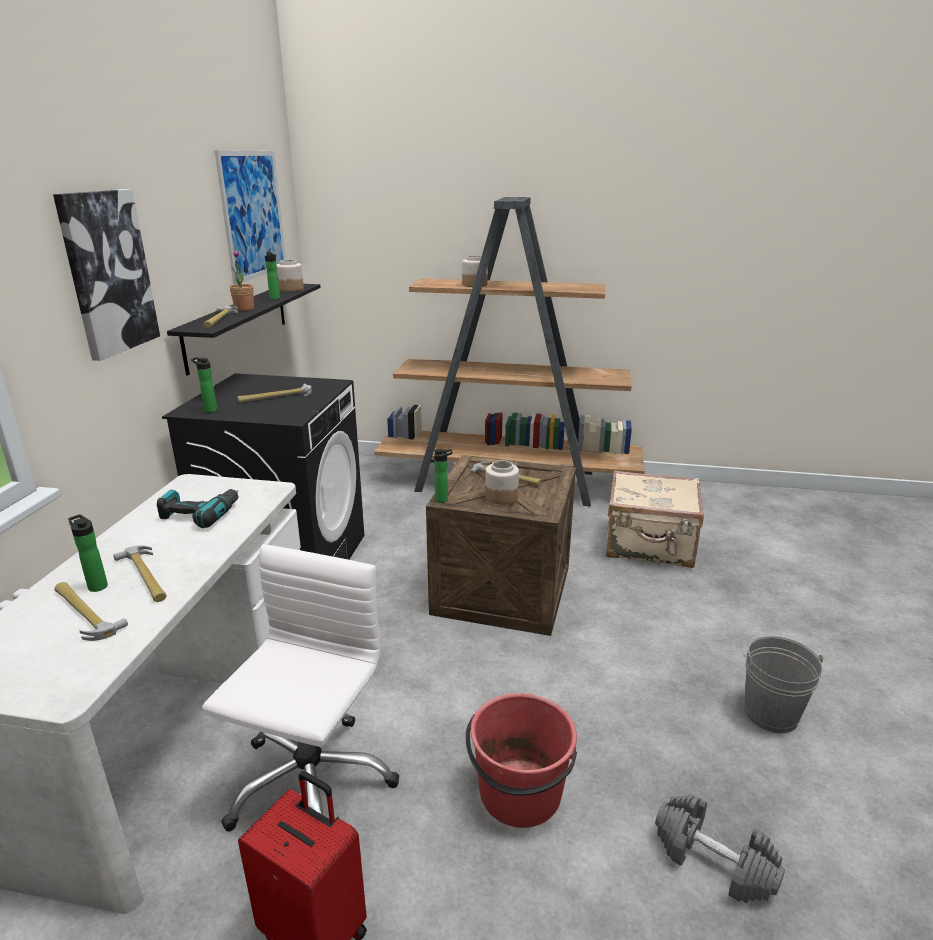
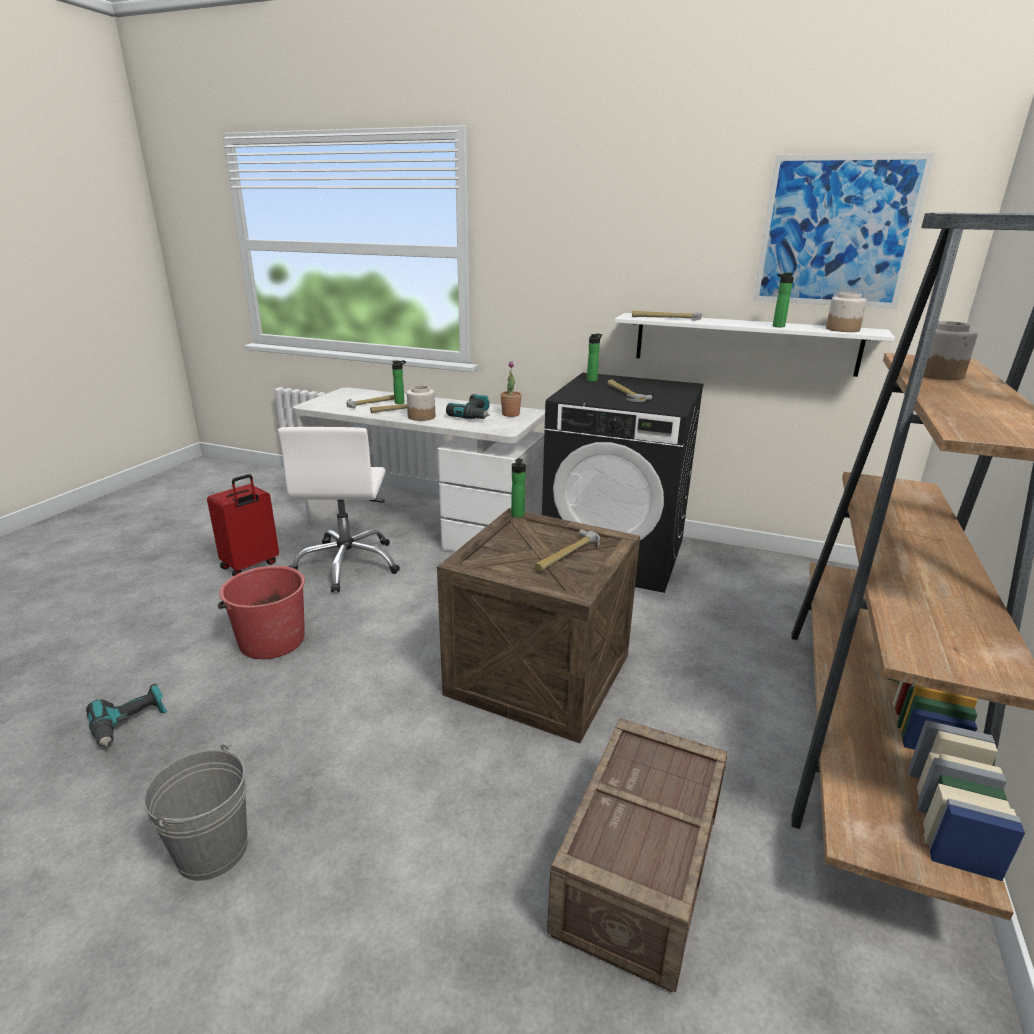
camera: 100 degrees right, 0 degrees up
(108, 273) = (572, 251): picture -> none
(238, 325) = (744, 344): black shelf -> white shelf
(244, 309) = (716, 321): potted plant -> potted plant (510, 414)
(310, 783) = (348, 564): white office chair -> white office chair turned 60 degrees clockwise
(501, 497) = (515, 545): jar -> jar (421, 417)
(649, 546) = (640, 873): beige suitcase -> crate
(713, 862) = (130, 723): grey dumbbell -> power drill

